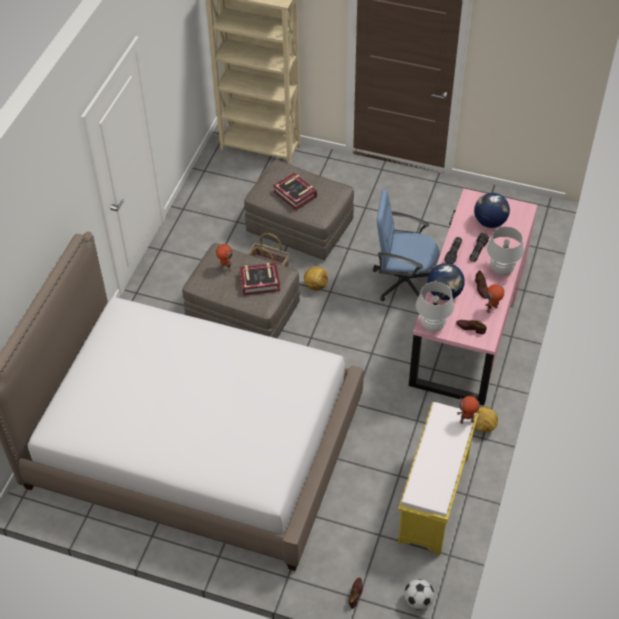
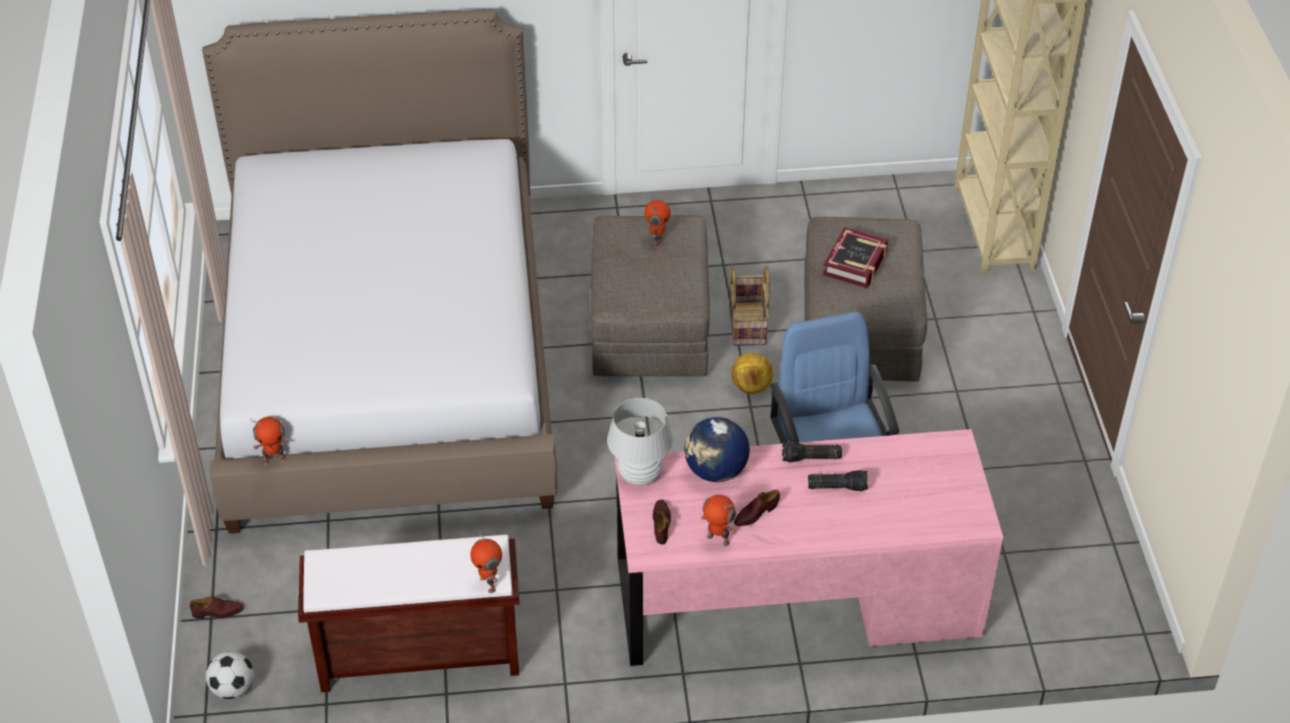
camera: 65 degrees right, 5 degrees down
(259, 281) = (653, 284): book -> none
(301, 506) = (274, 459): none -> toy robot
(434, 500) = (417, 655): yellow bench -> brown bench
(483, 427) = (587, 678): football -> none
(489, 222) = (914, 484): globe -> none
(501, 270) = (813, 529): white table lamp -> none

